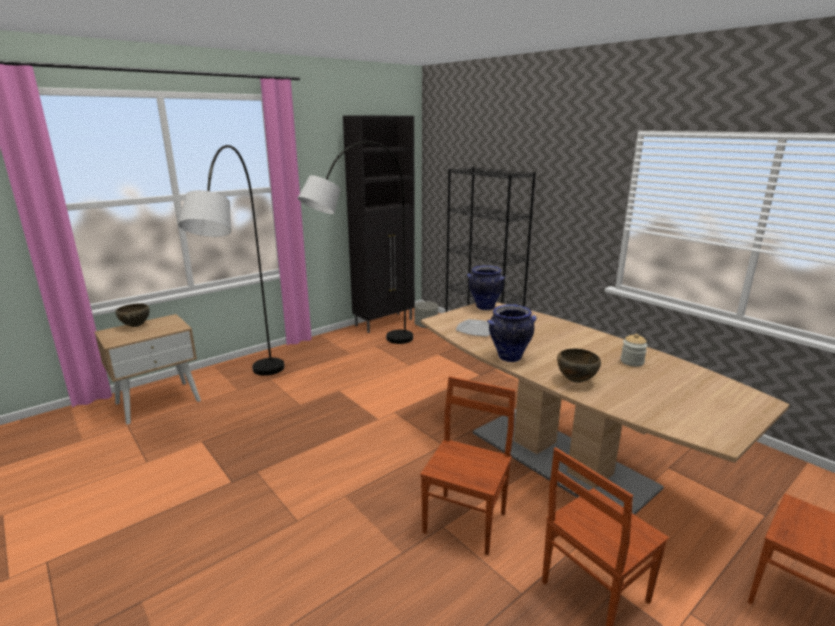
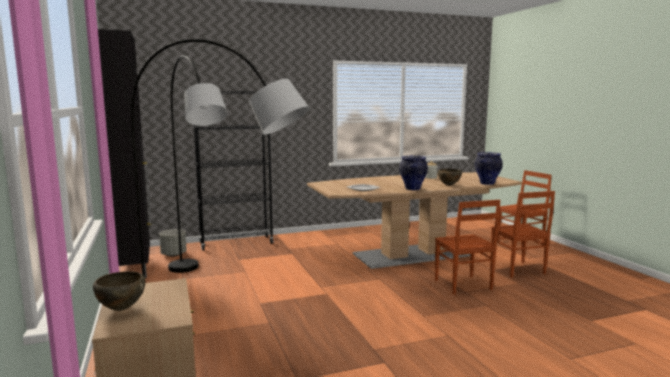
camera: 70 degrees left, 10 degrees down
(466, 522) = (462, 285): brown chair -> brown chair turned 150 degrees counterclockwise
(484, 307) = (323, 184): vase -> vase (487, 183)

